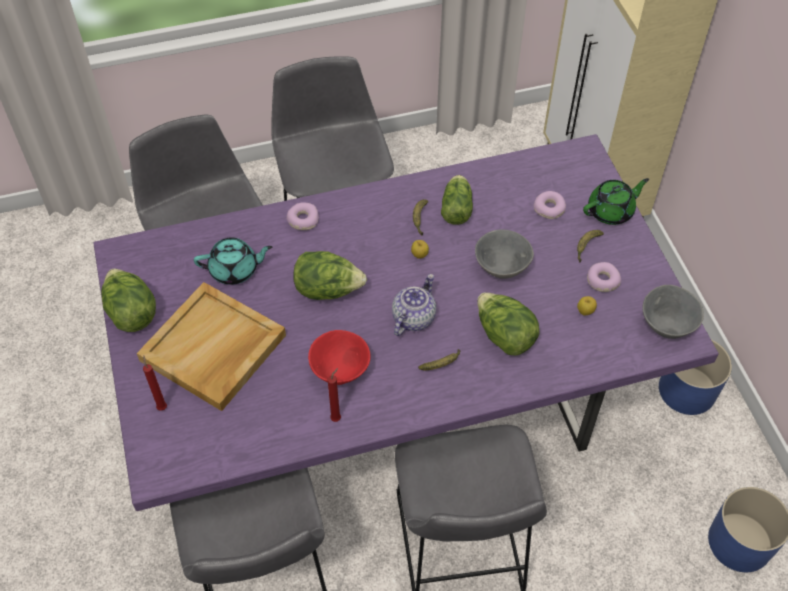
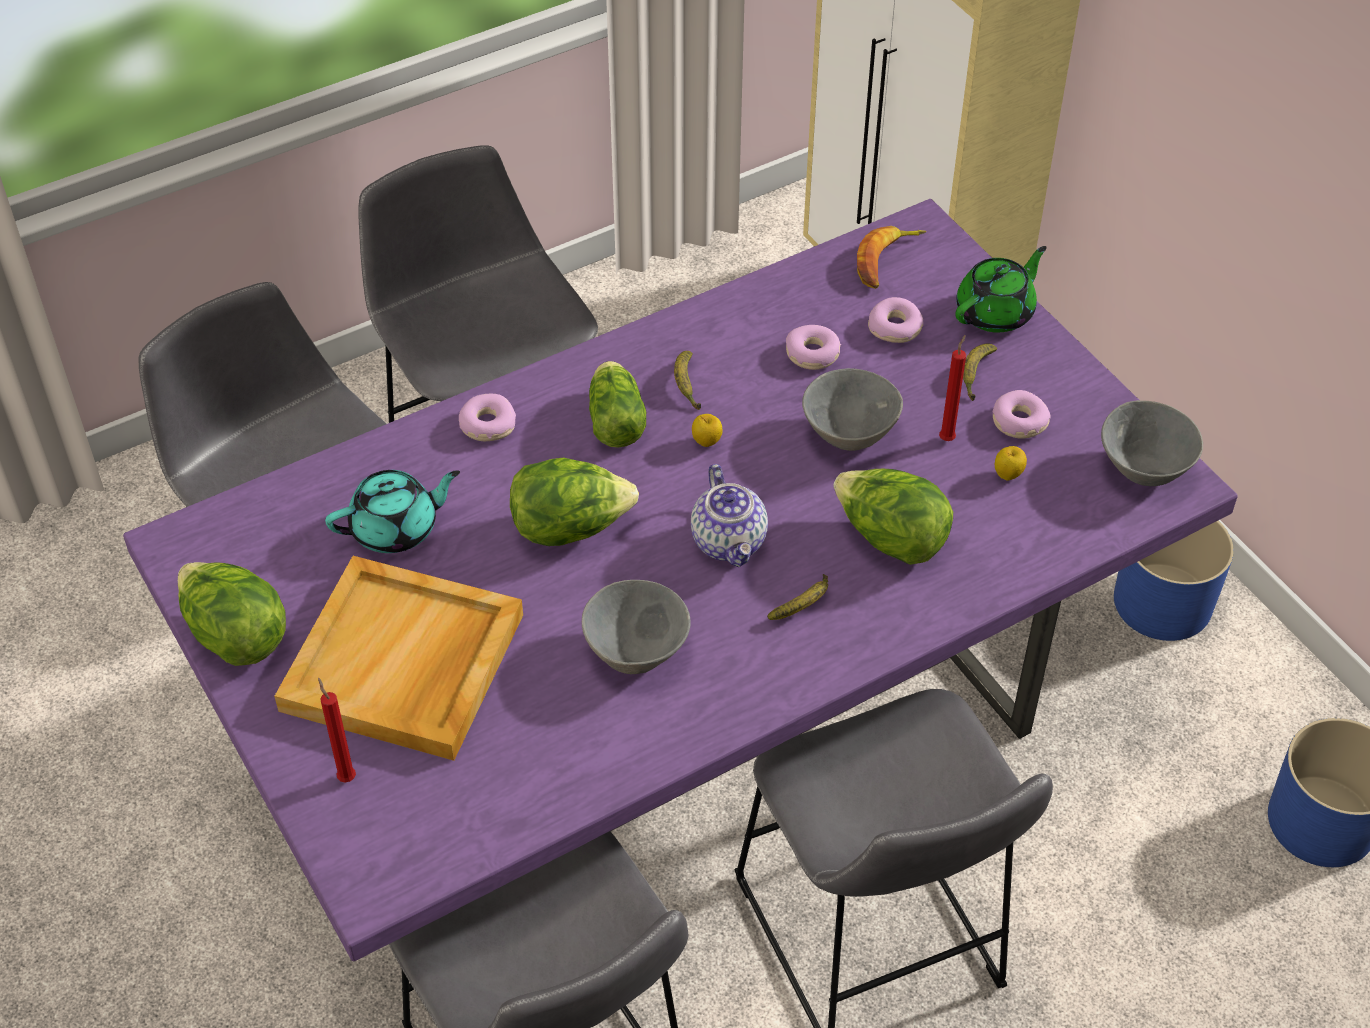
camera: 15 degrees left, 5 degrees down
(337, 418) = (657, 727): red candle -> red candle (948, 438)
(341, 371) = (639, 652): red bowl -> grey bowl
(413, 317) = (730, 542): teapot -> teapot turned 150 degrees clockwise
(456, 207) = (742, 354): lettuce -> lettuce (615, 418)
(496, 215) = (812, 354): none -> donut
(557, 167) = (886, 261): none -> banana

